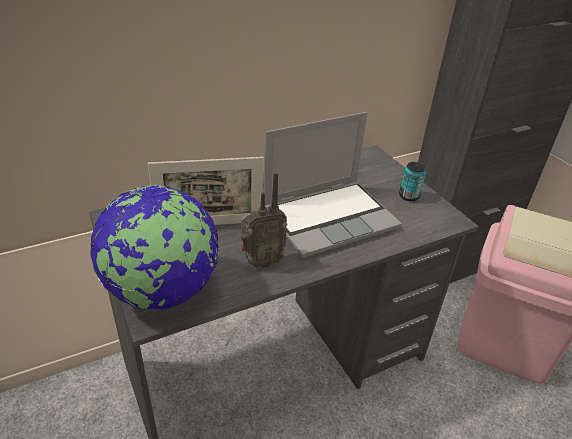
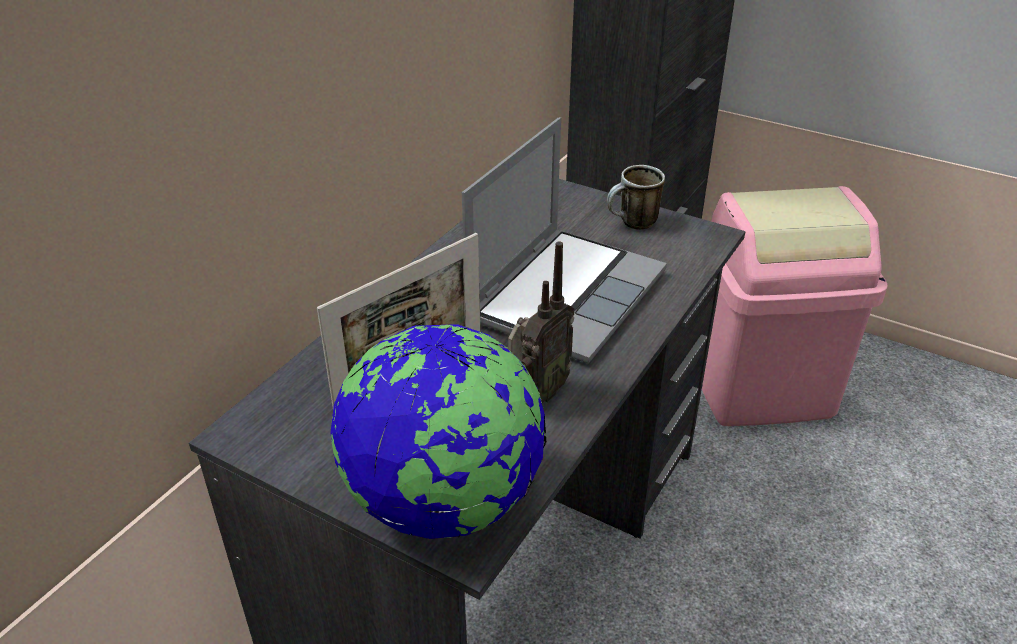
camera: 30 degrees left, 0 degrees up
(409, 196) = (632, 224): can -> mug

